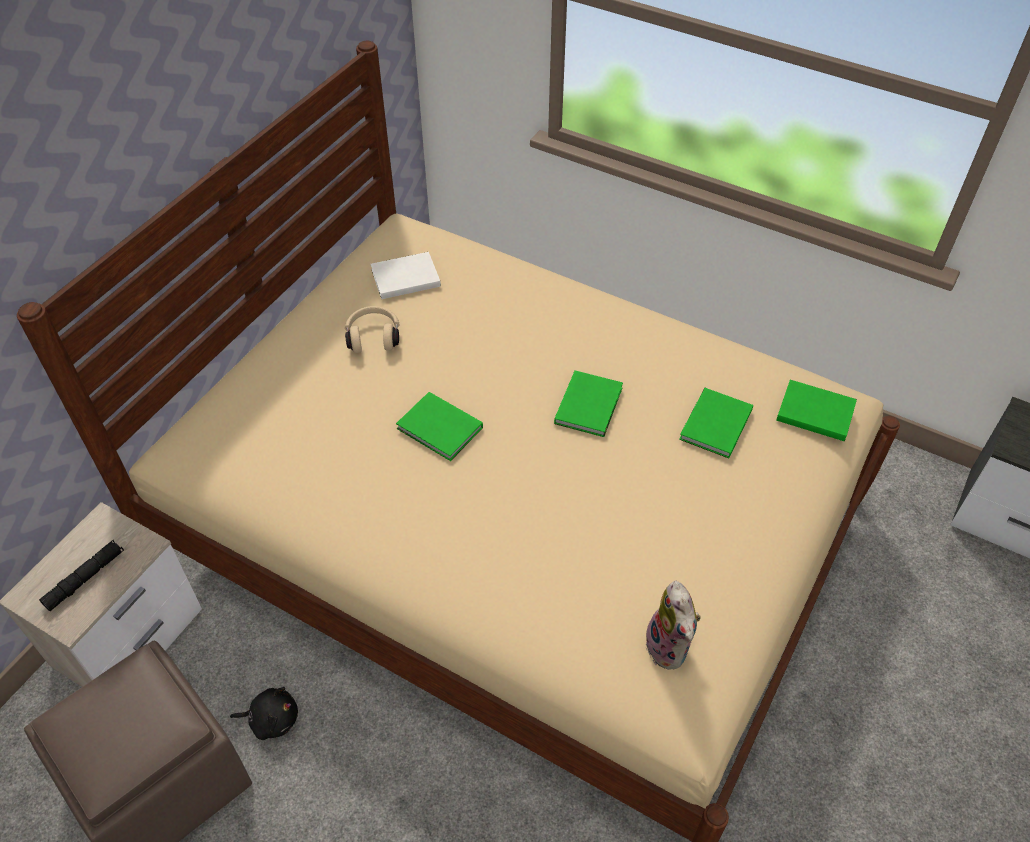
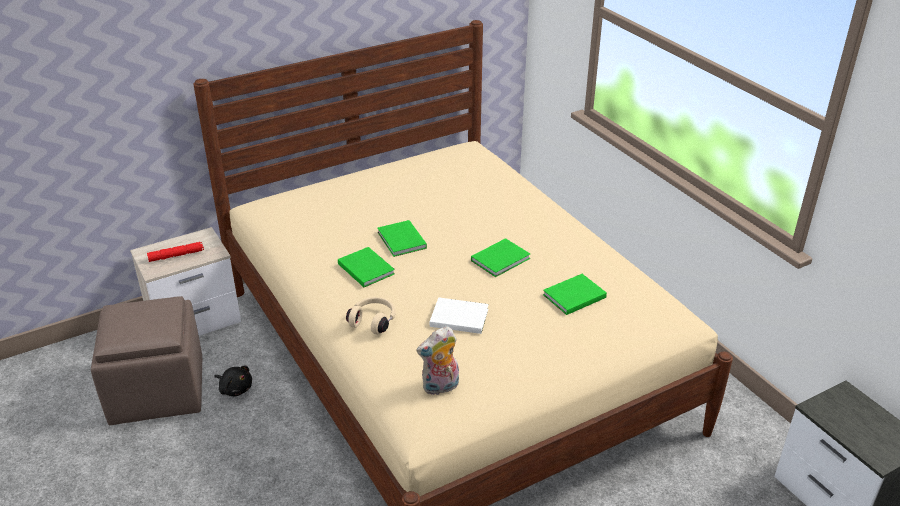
camera: 30 degrees right, 15 degrees down
(85, 579) = (176, 255): black flashlight -> red flashlight
(373, 337) = (403, 188): beige headphones -> beige headphones (373, 321)
(403, 277) = (447, 167): white book -> white book (458, 317)
(670, 647) = (440, 387): plush toy -> plush toy turned 45 degrees clockwise
(813, 411) = (650, 313): green book -> green book (366, 268)

